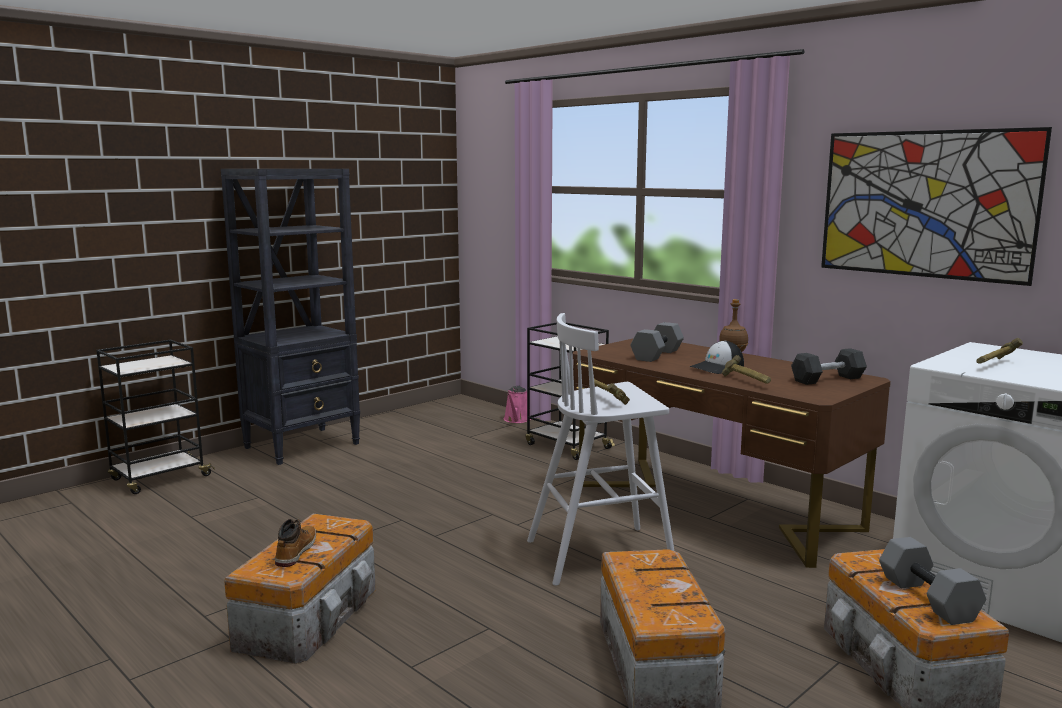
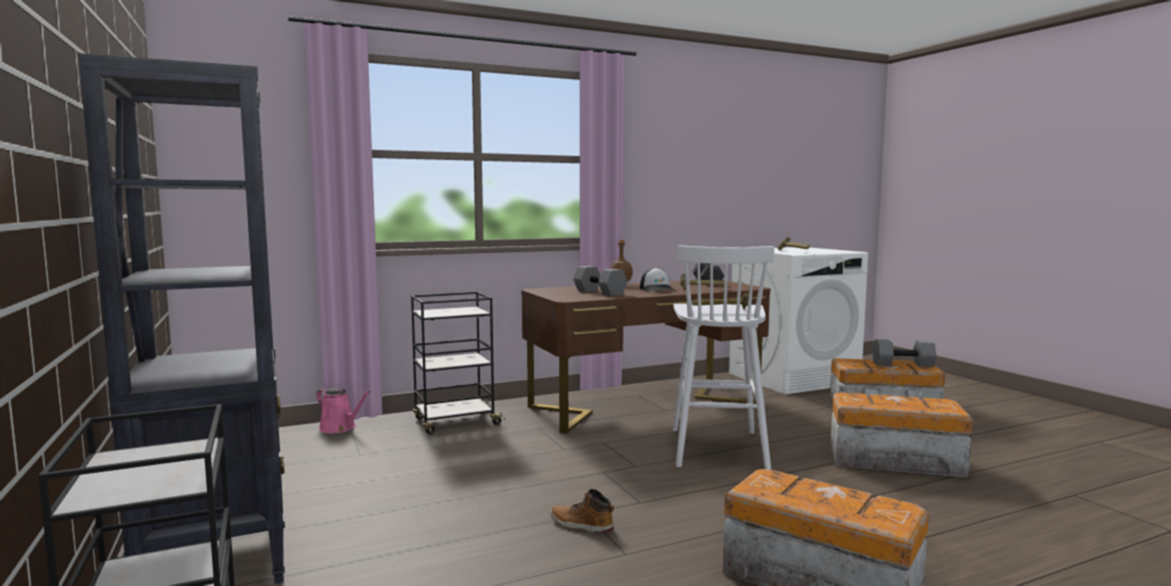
camera: 70 degrees left, 5 degrees down
(295, 552) = (844, 502): boot -> boot (581, 525)
(925, 204) = (701, 166): picture -> none

